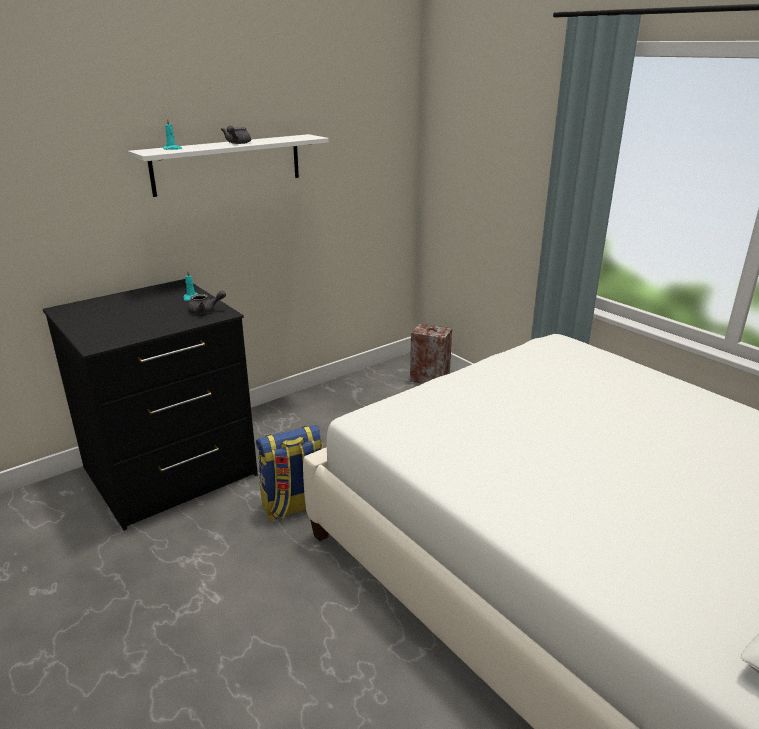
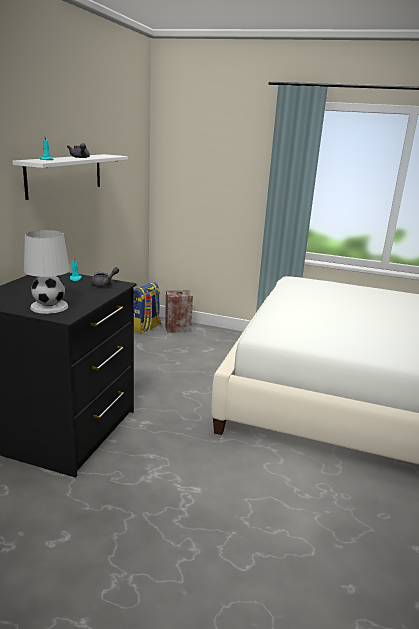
camera: 35 degrees left, 5 degrees down
(104, 329) = (49, 306): none -> white table lamp
(294, 506) = (181, 421): backpack -> backpack (145, 328)

